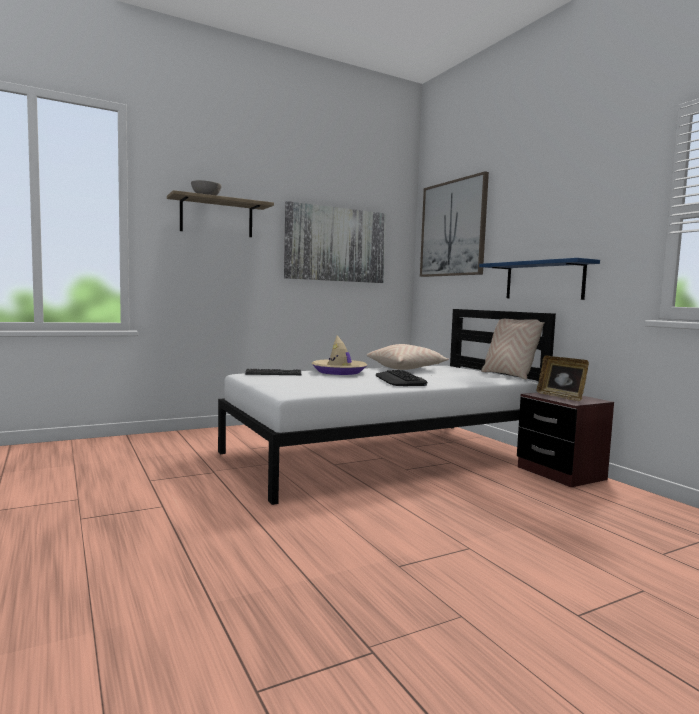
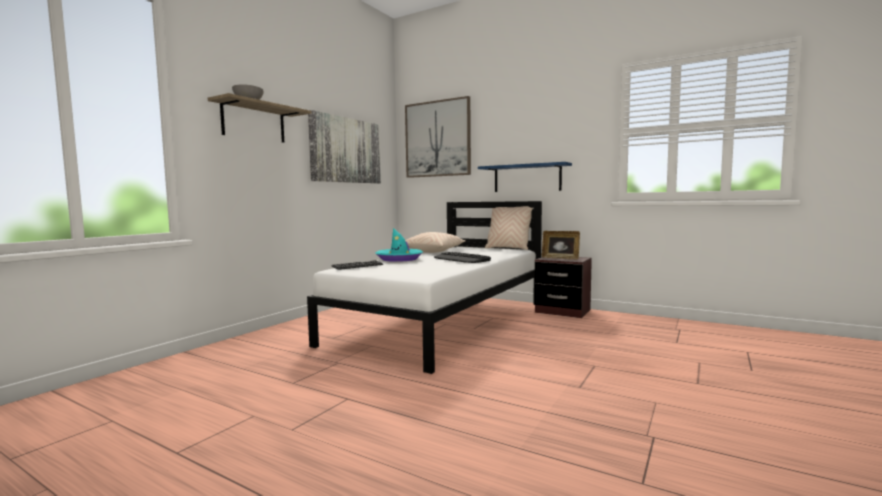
camera: 30 degrees left, 0 degrees up
(339, 372) = (399, 259): beige hat -> turquoise hat

